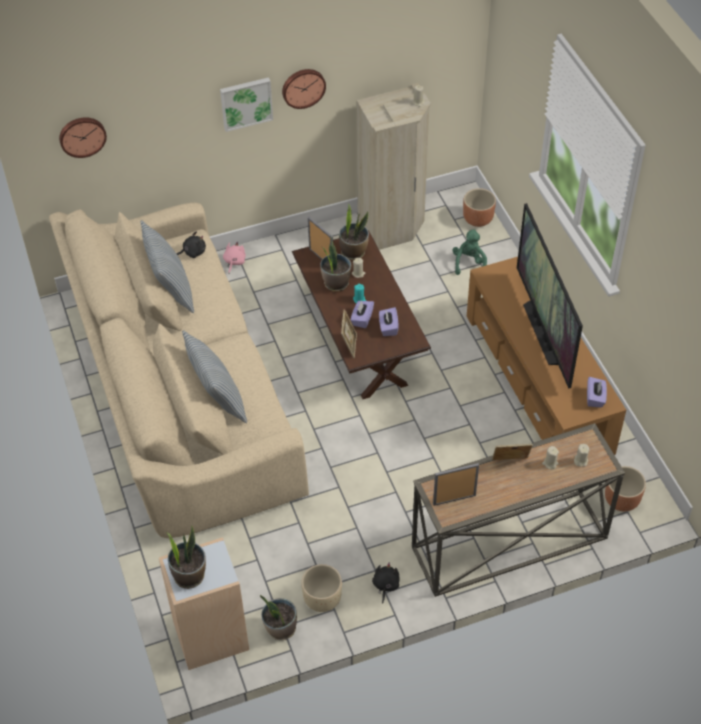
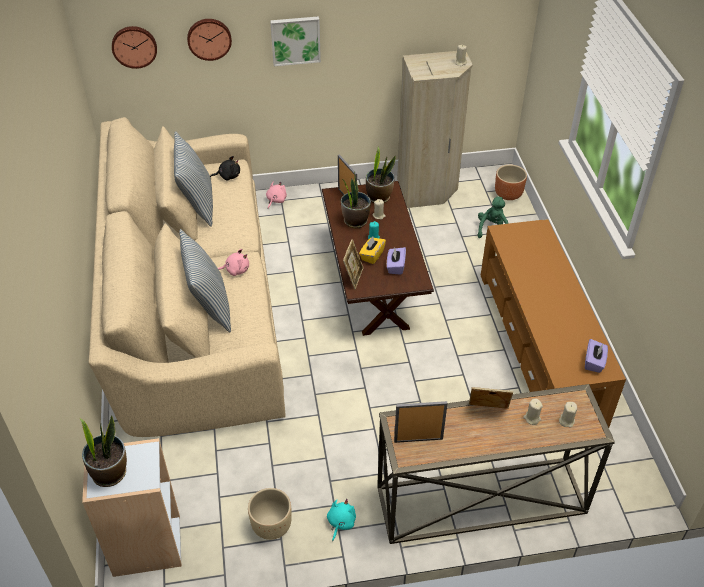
camera: 10 degrees right, 5 degrees down
(232, 356) = (235, 270): none -> pink plush toy
(280, 628) = (220, 549): potted plant -> none
(303, 87) = (352, 33): wall clock -> wall clock (209, 38)
(362, 319) = (372, 255): purple tissue box -> yellow tissue box
(385, 585) = (340, 523): black plush toy -> turquoise plush toy
(544, 332) = (550, 292): television -> none
(621, 500) = (608, 476): brown planter -> none

